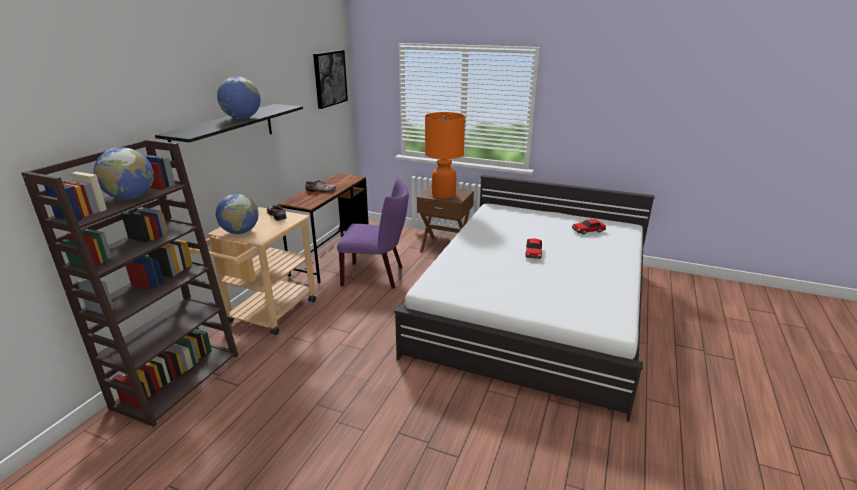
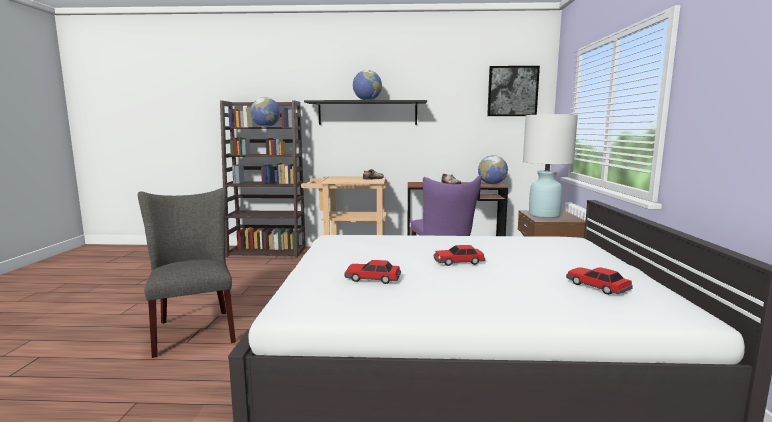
camera: 70 degrees right, 15 degrees down
(240, 232) = (337, 178): globe -> globe (492, 184)
(427, 452) = (194, 329): none -> grey chair
(443, 195) = (544, 215): orange table lamp -> white table lamp
(560, 288) = (372, 279): none -> toy car

